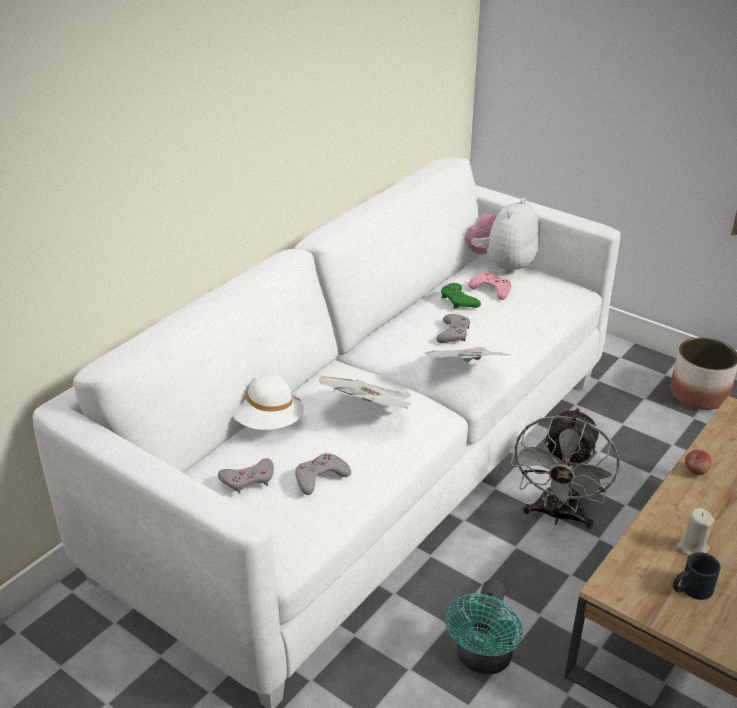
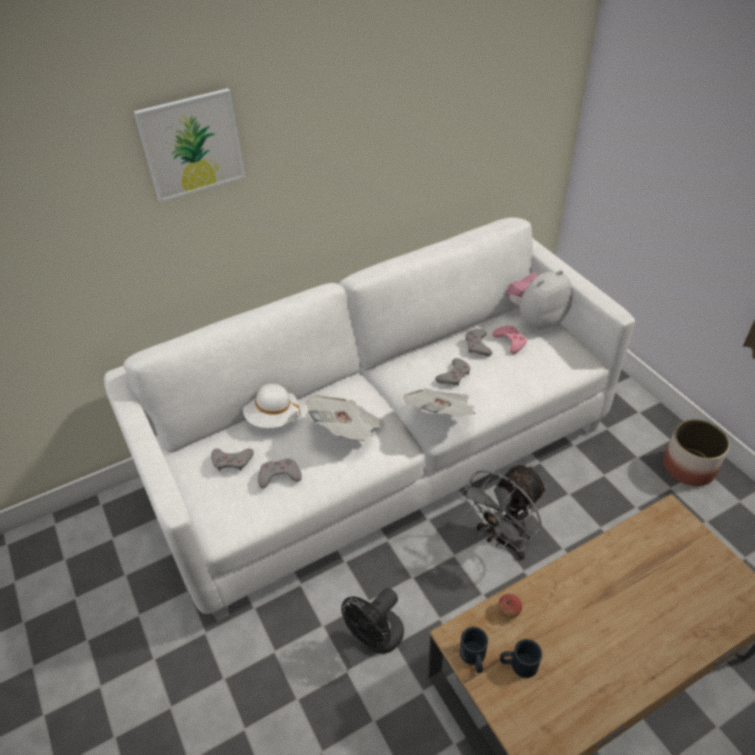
camera: 25 degrees right, 10 degrees up
(134, 77) = (192, 145): none -> picture
(458, 300) = (477, 345): green game controller -> grey game controller
(482, 660) = (377, 639): turquoise fan -> black fan
(643, 599) = (474, 658): none -> black mug
(692, 548) = (544, 627): beige candle -> none
(696, 471) = (593, 557): apple -> apple (509, 611)

